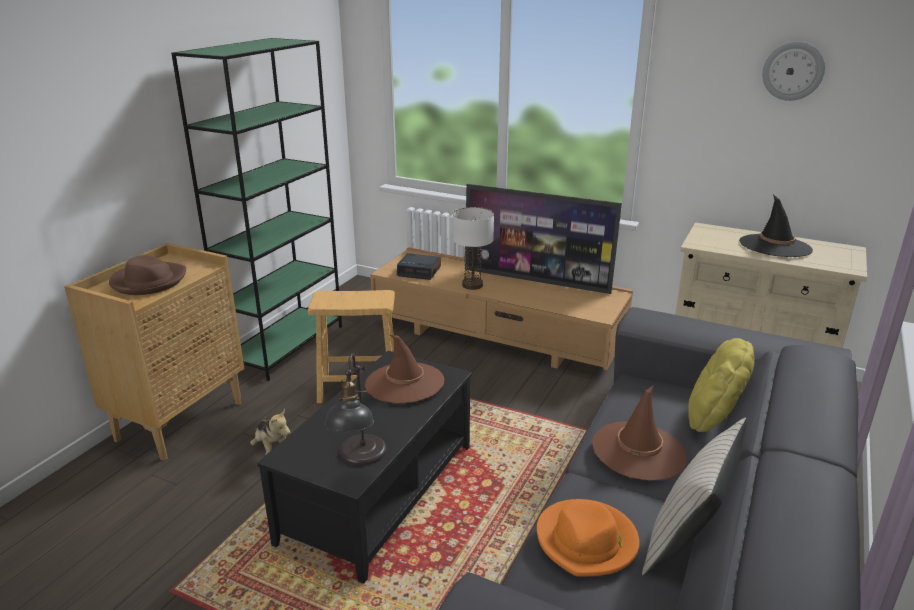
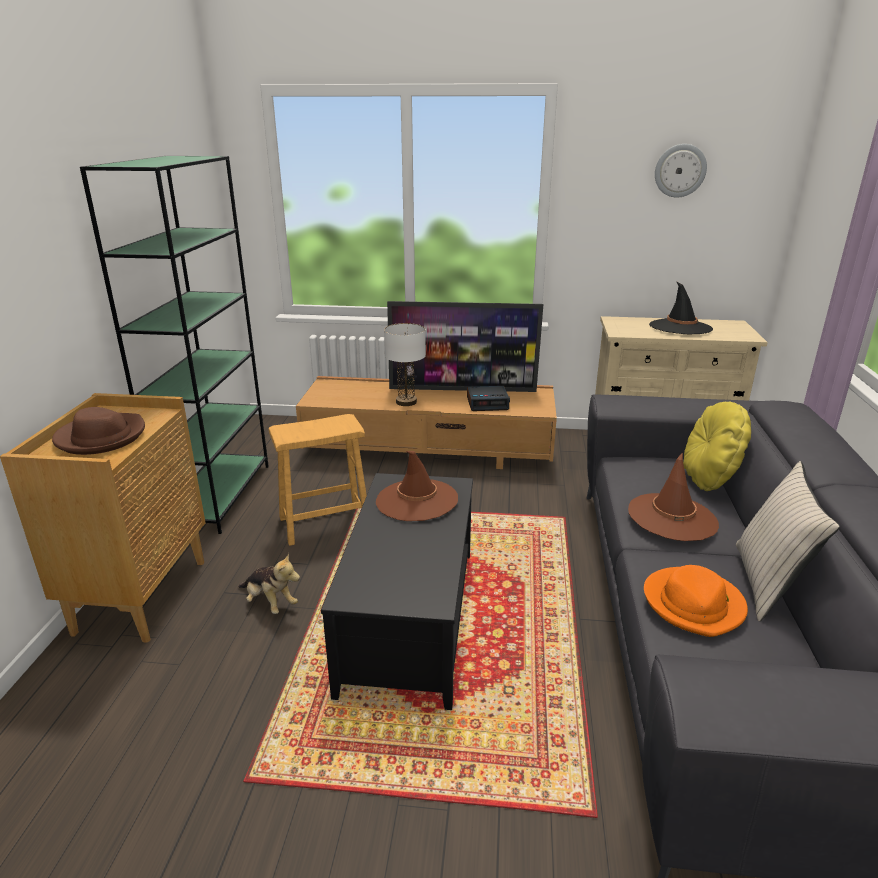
camera: 20 degrees left, 0 degrees up
(360, 464) = (431, 586): grey table lamp -> none
(420, 271) = (345, 396): alarm clock -> alarm clock (487, 403)

